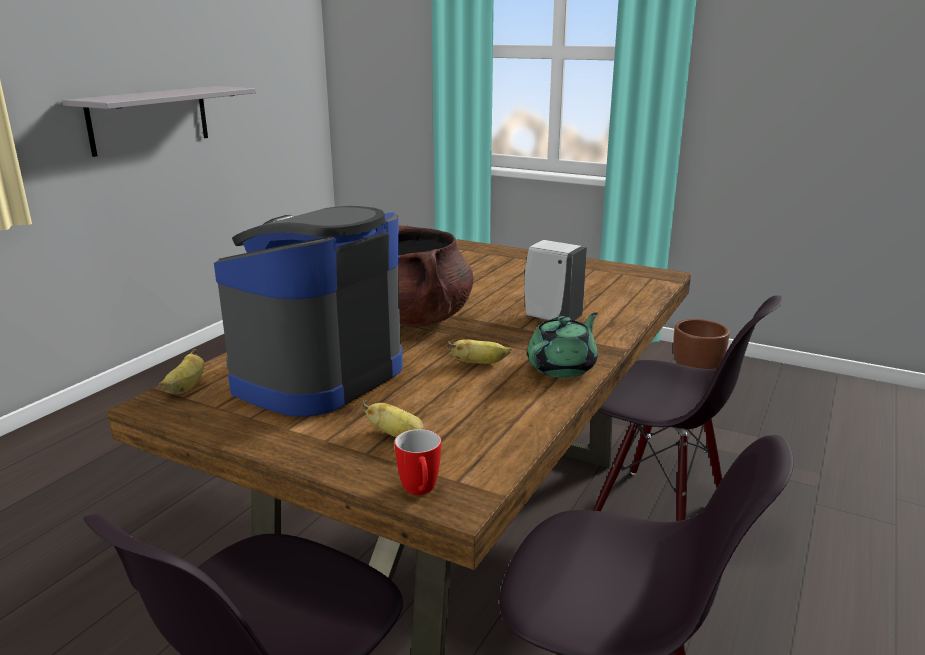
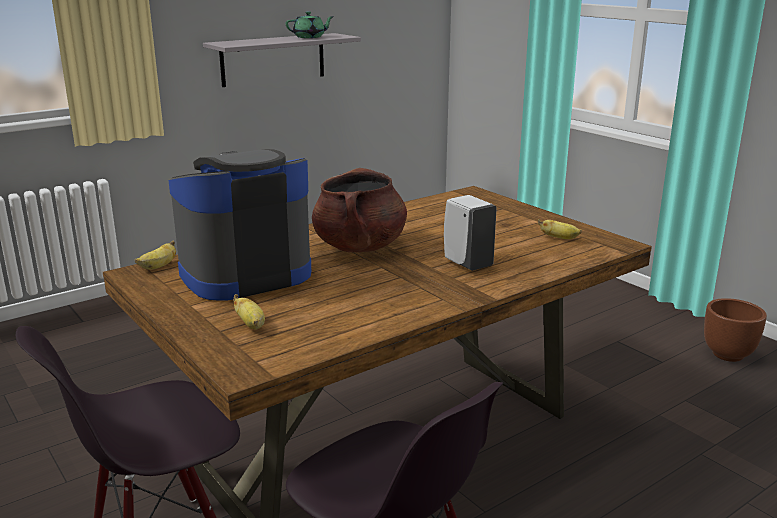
camera: 25 degrees right, 0 degrees up
(420, 492) = (225, 362): mug -> none
(479, 363) = (366, 288): banana -> banana (559, 238)
(562, 367) = (425, 303): green teapot -> green teapot (310, 37)
(657, 513) = (575, 467): black chair -> none

